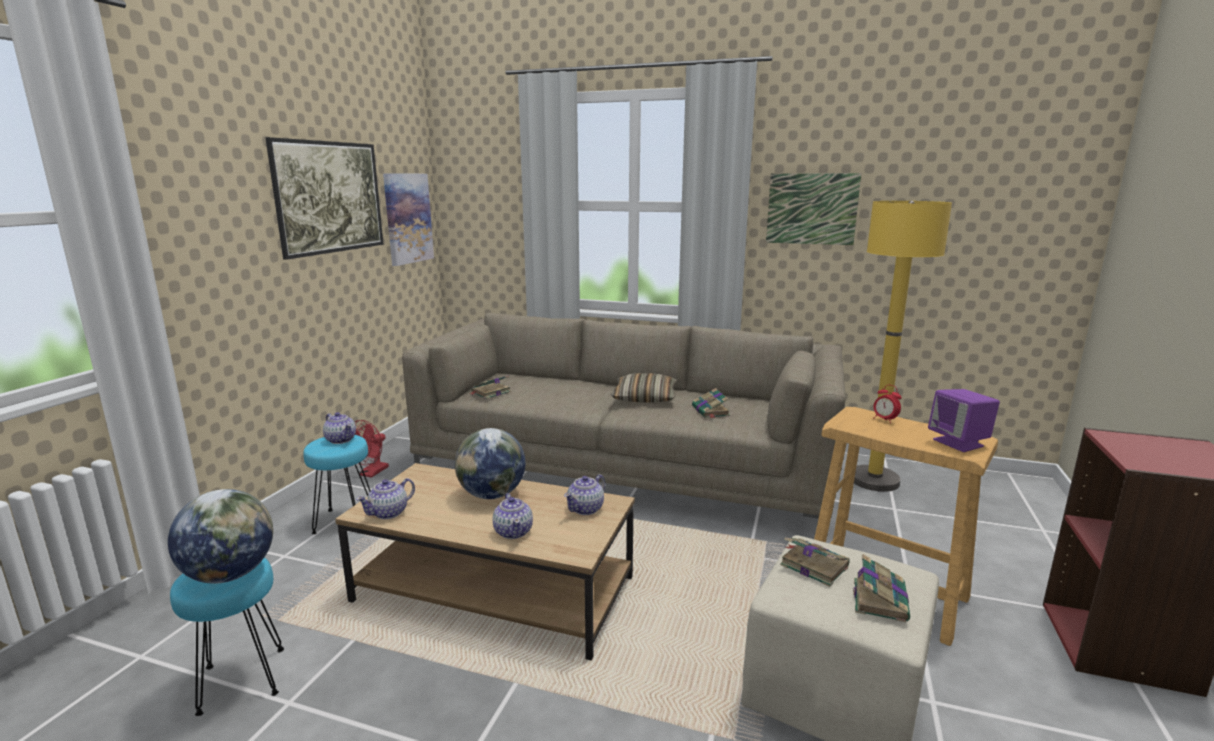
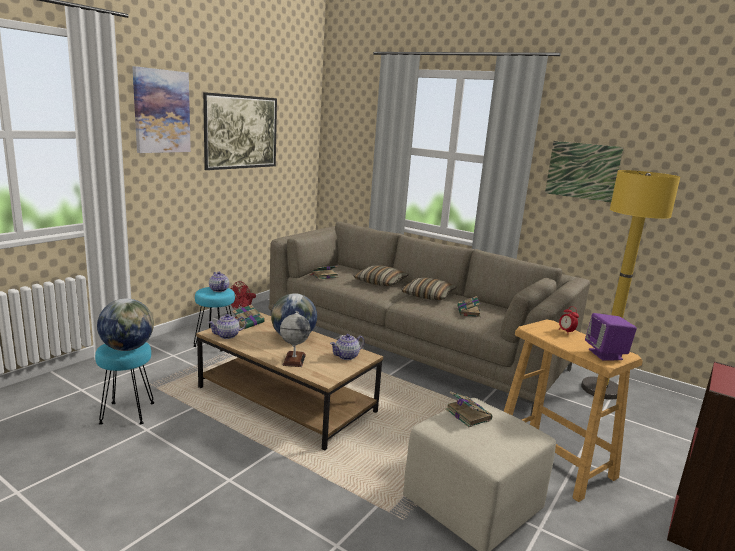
camera: 15 degrees right, 0 degrees up
(407, 218) = (296, 149): picture -> picture (161, 111)
(513, 531) = (294, 360): teapot -> globe
(572, 389) = (380, 282): none -> pillow
(879, 599) = (497, 441): book -> book (248, 323)

